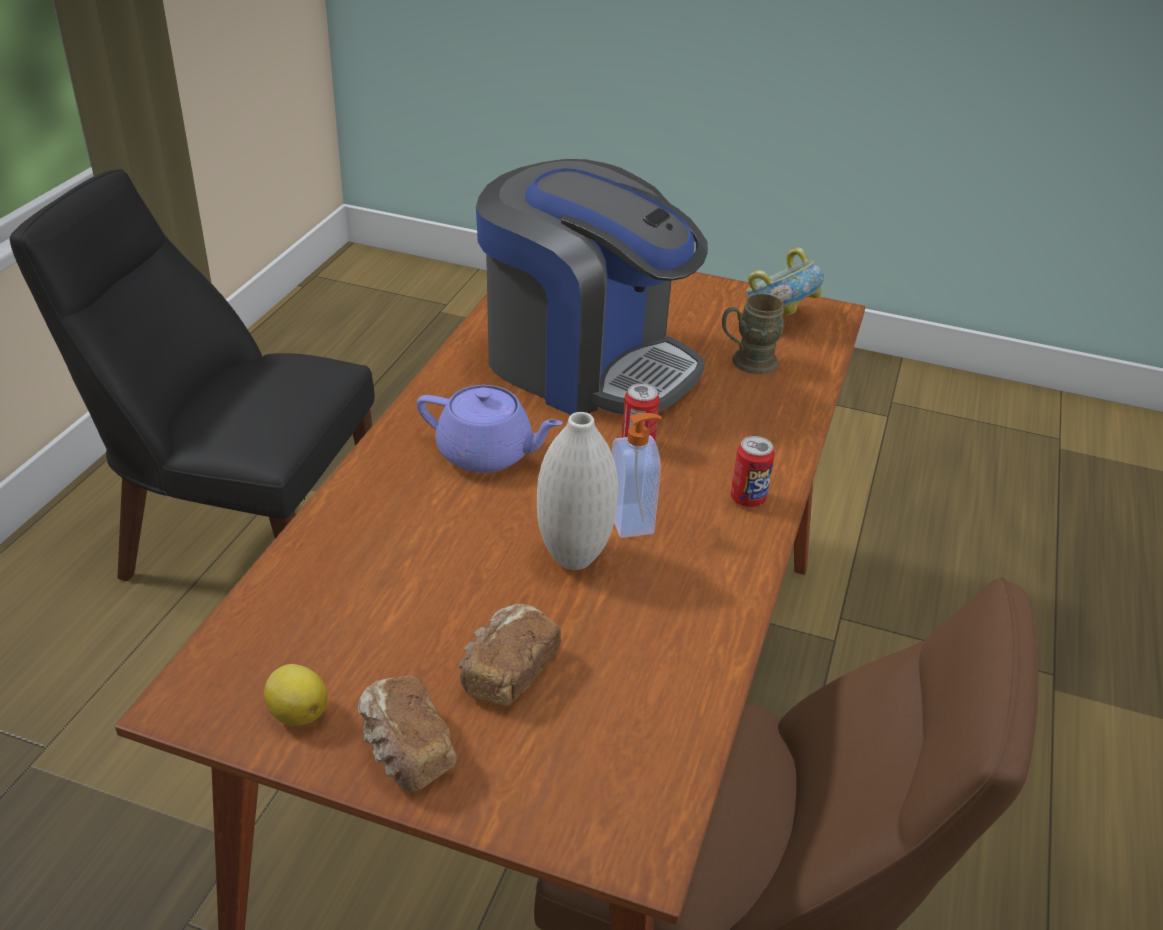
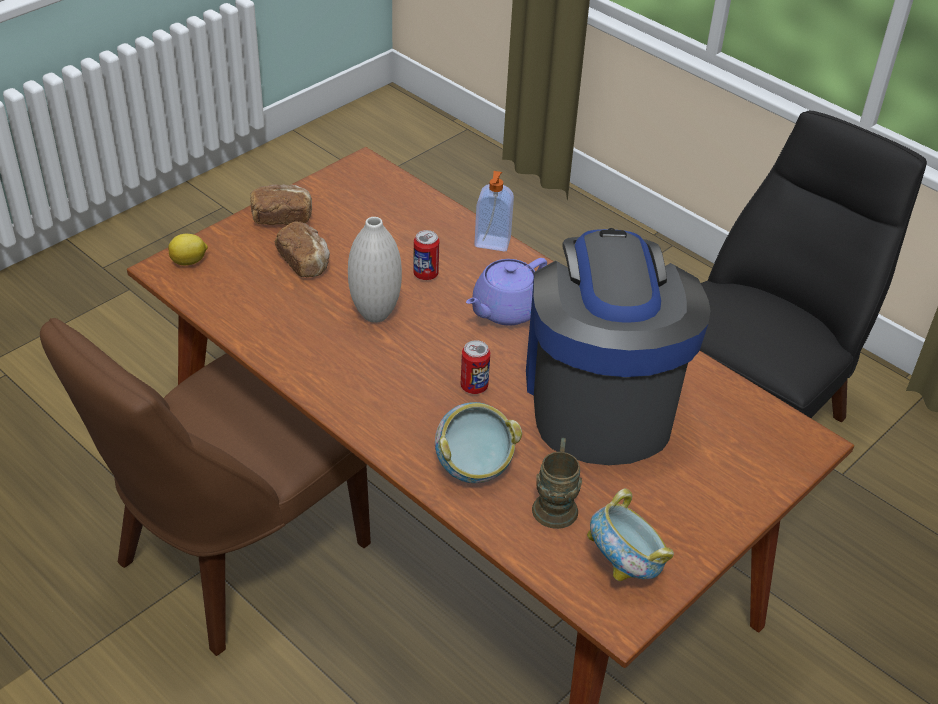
camera: 115 degrees right, 5 degrees up
(297, 712) = (332, 193): lemon -> lemon (189, 261)
(586, 364) = (599, 398): coffee machine -> coffee machine turned 120 degrees clockwise
(632, 520) = (392, 352): soap dispenser -> soap dispenser (492, 243)
(747, 499) = (377, 418): can -> can (425, 274)
(753, 416) = (473, 469): none -> bowl

